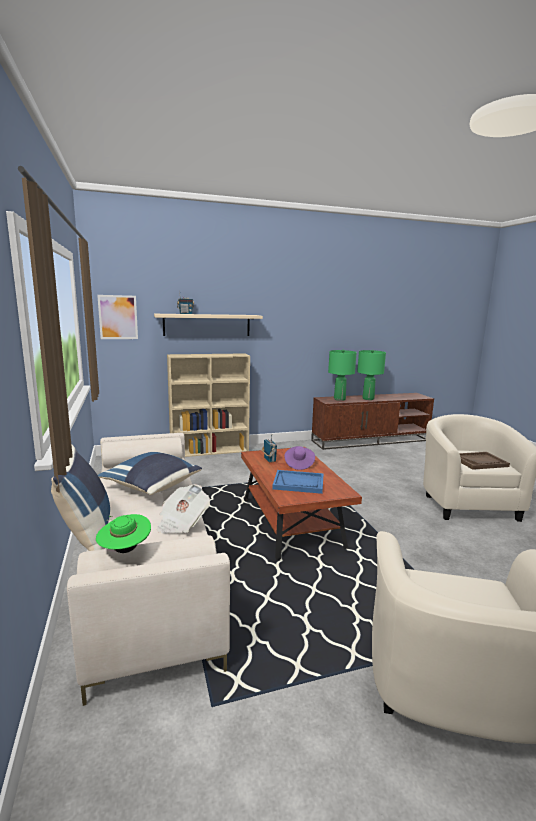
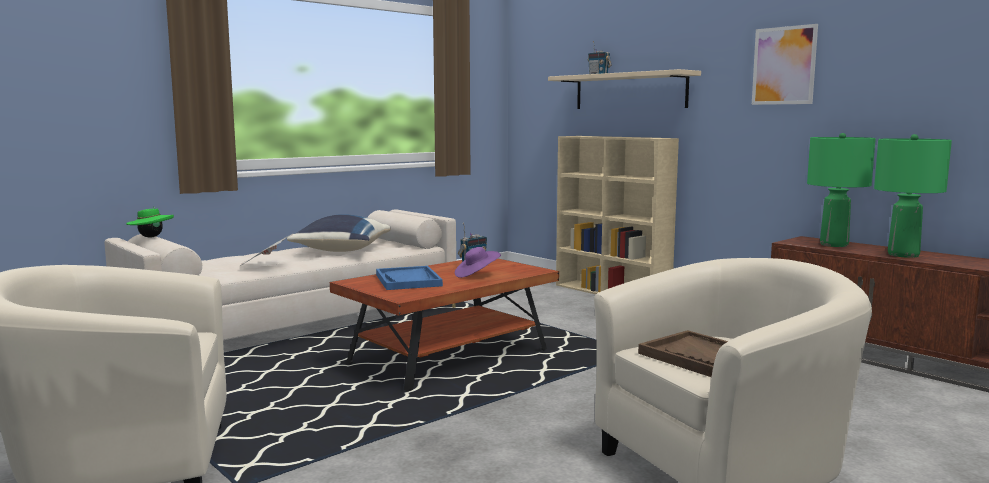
camera: 65 degrees right, 5 degrees down
(86, 535) = (229, 254): blue pillow -> none
(118, 317) = (535, 85): picture -> picture (784, 65)

